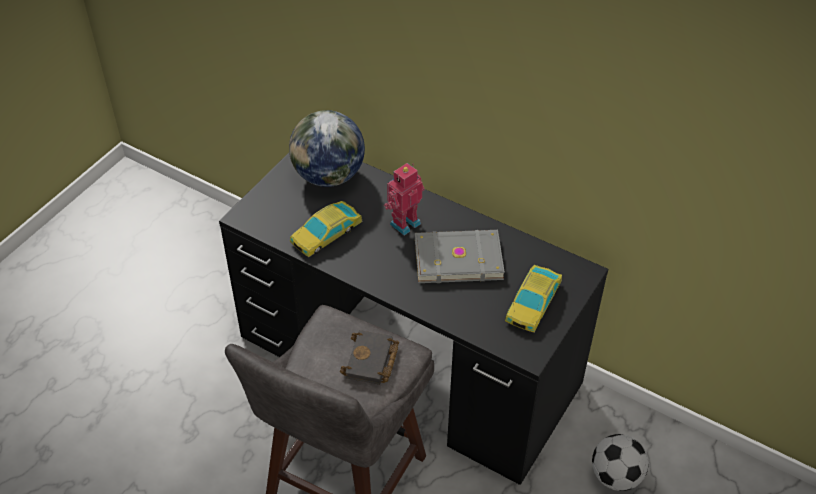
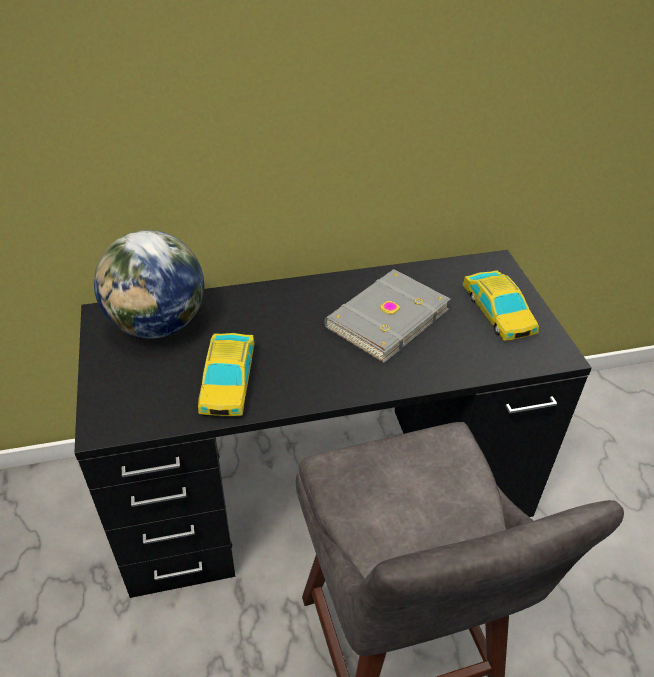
camera: 45 degrees left, 5 degrees down
(371, 362) = (433, 476): black book -> none
(403, 223) = (294, 319): toy robot -> none
(616, 476) = (580, 449): football -> none

